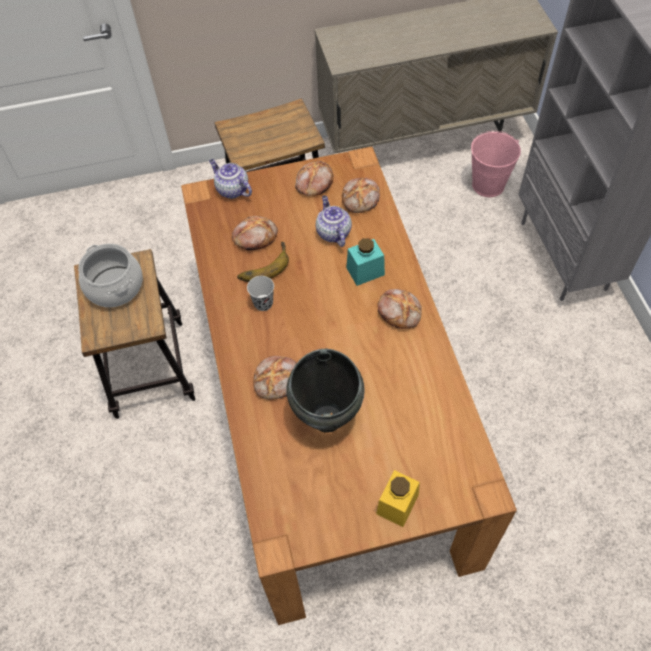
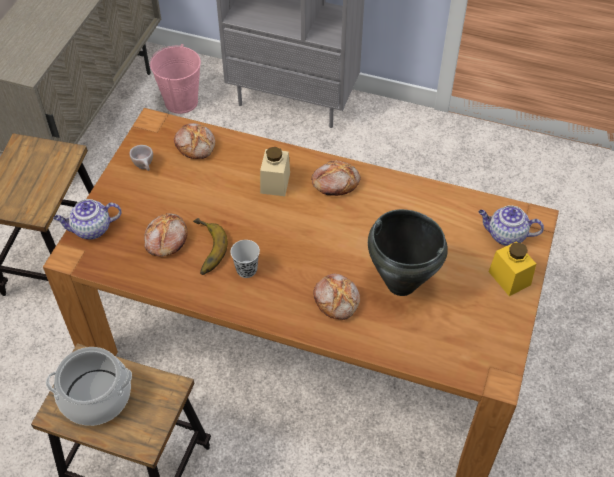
camera: 60 degrees left, 5 degrees down
(313, 183) = (145, 167): bread -> beige cup
(333, 232) = (214, 182): teapot -> teapot (505, 235)
(365, 271) = (275, 183): turquoise jar -> beige jar

